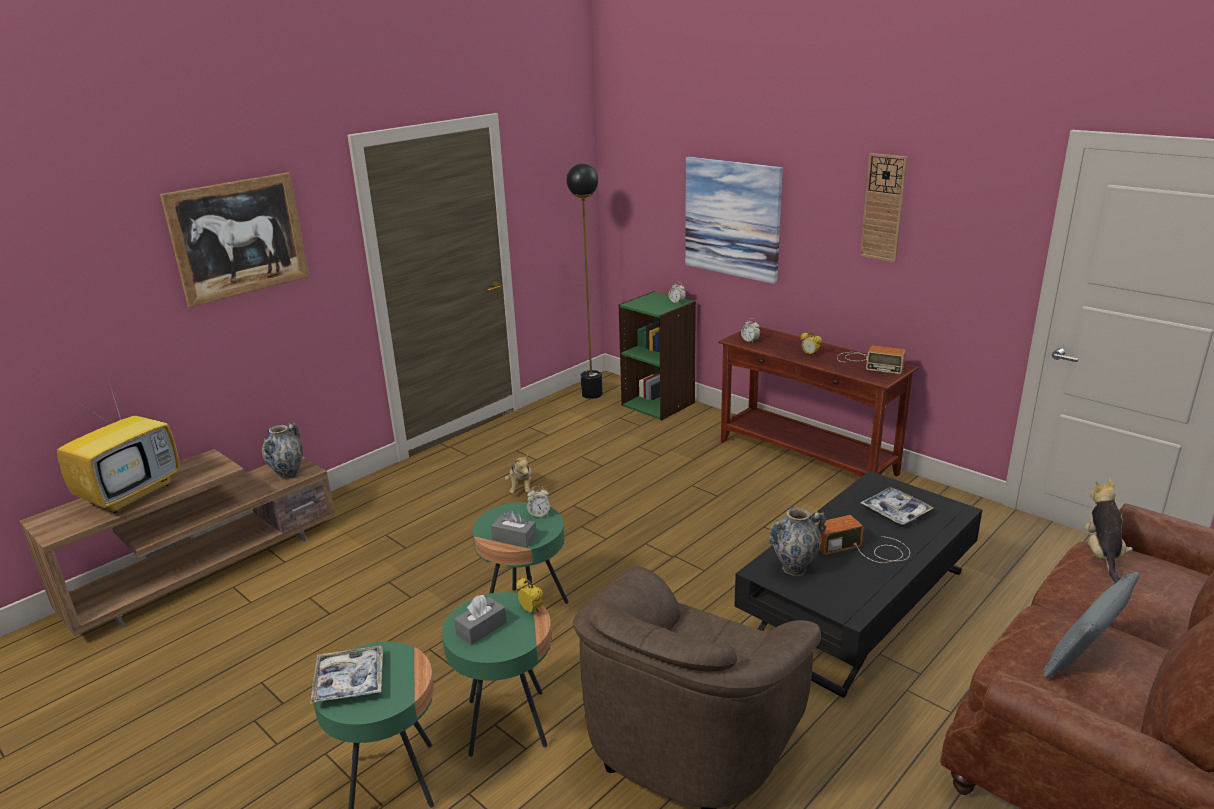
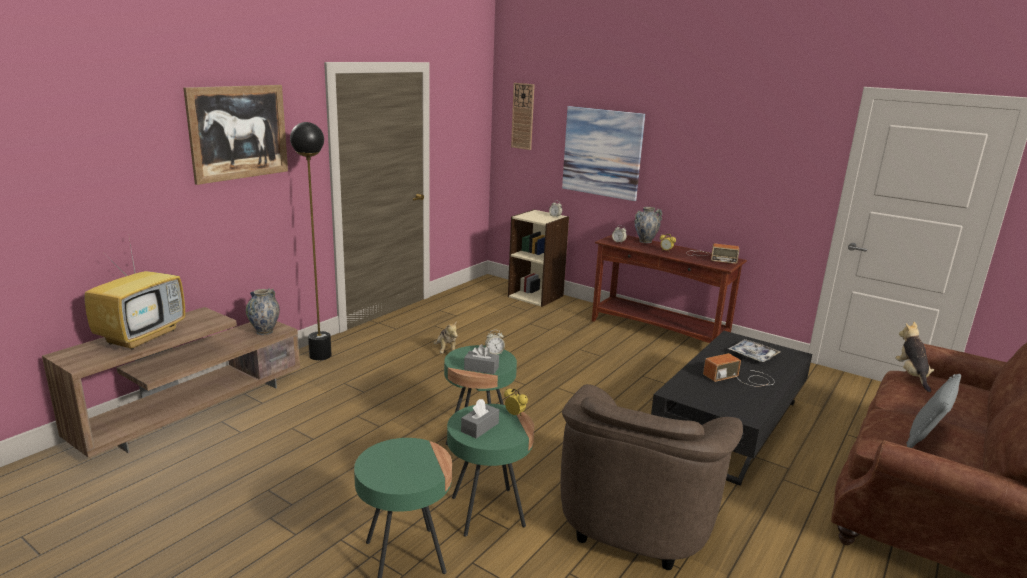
camera: 10 degrees left, 5 degrees down
(349, 681) = (384, 465): tray -> none
(592, 394) = (482, 289): black floor lamp -> black floor lamp (320, 356)
(658, 404) = (536, 296): green bookcase -> beige bookcase
(794, 569) = (695, 390): vase -> vase (645, 241)
(883, 207) = (723, 143): wall clock -> wall clock (523, 116)

